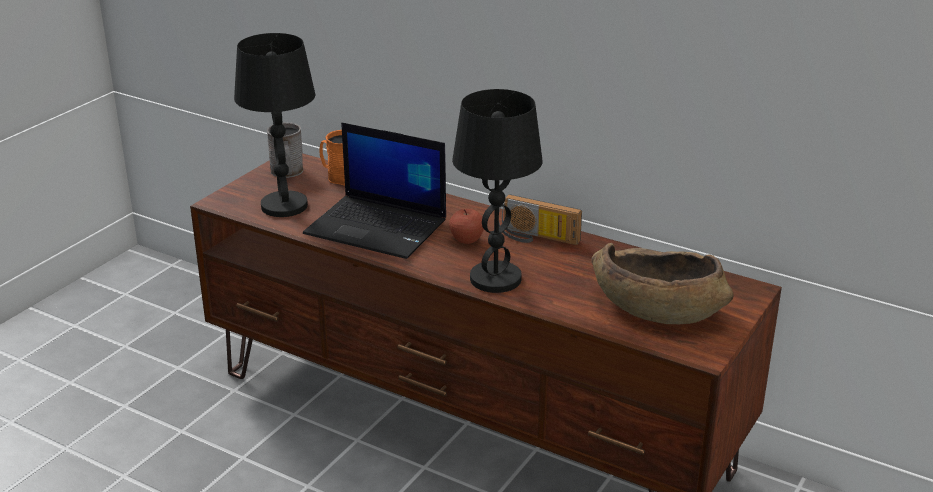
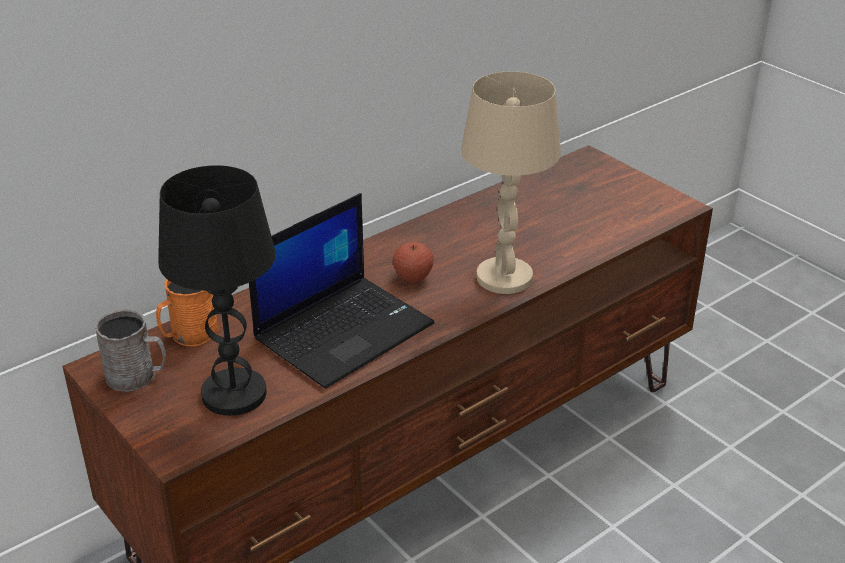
camera: 70 degrees left, 5 degrees up
(495, 279) = (505, 278): black table lamp -> beige table lamp
(536, 238) = (434, 236): radio -> none
(656, 308) = (598, 207): brown bowl -> none

